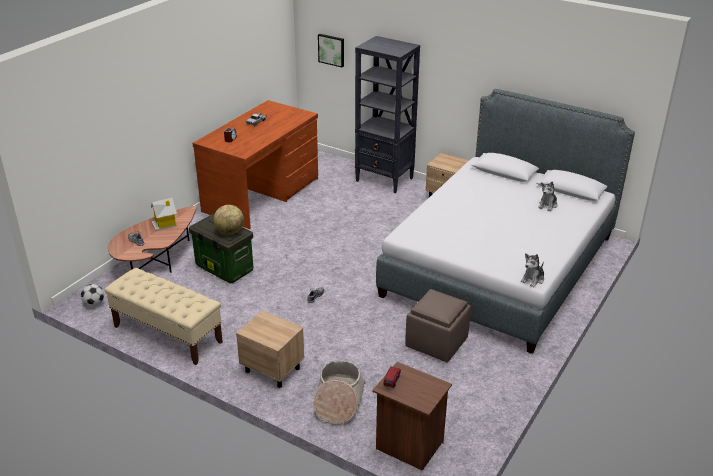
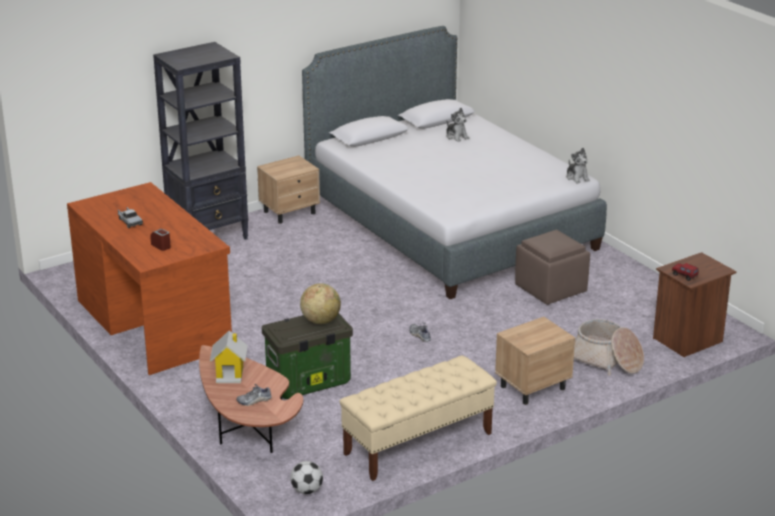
camera: 65 degrees left, 5 degrees down
(331, 50) = (86, 102): picture -> none

